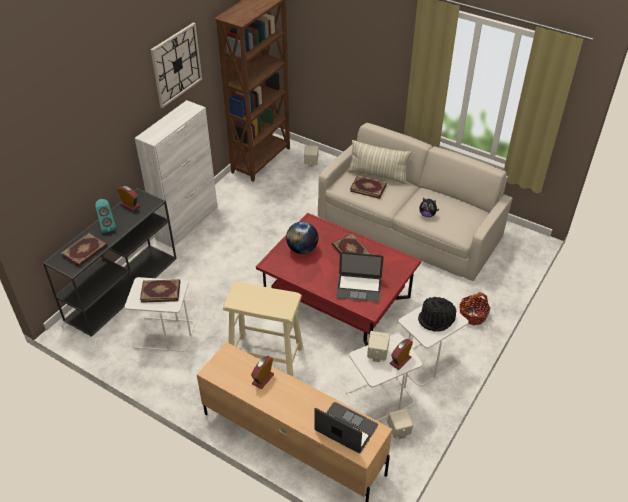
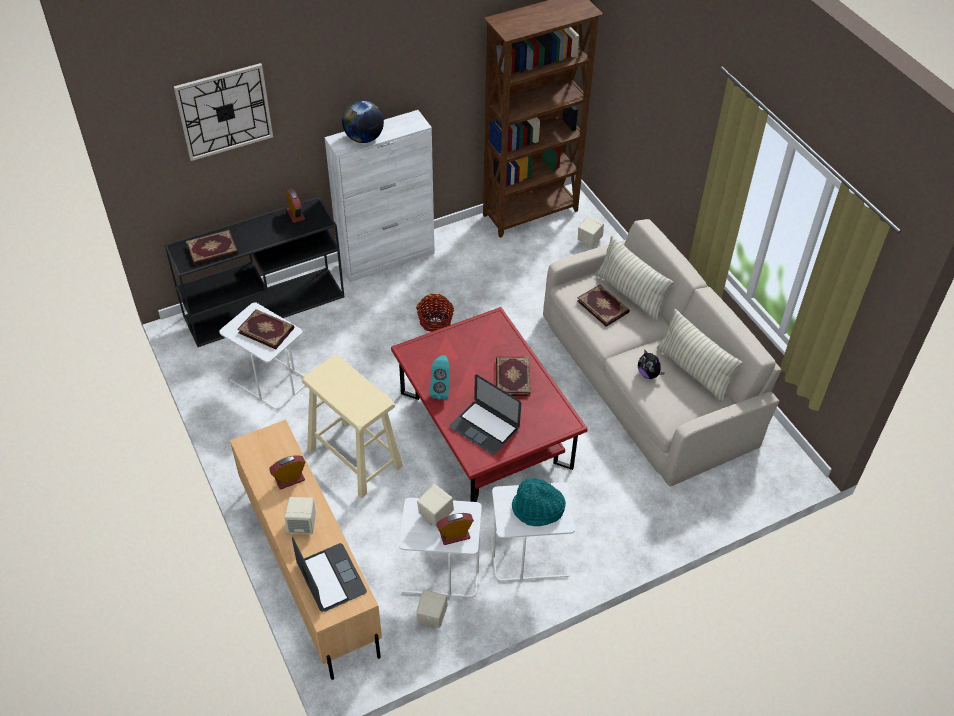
camera: 30 degrees right, 5 degrees up
(107, 226) = (255, 230): turquoise speaker -> turquoise speaker (441, 390)
(176, 64) = (410, 63): wall clock -> wall clock (224, 111)
(297, 404) = (302, 525): none -> beige speaker
(302, 249) = (458, 350): globe -> globe (364, 138)
(436, 320) = (537, 509): black hat -> turquoise hat
(450, 202) = (693, 371): none -> pillow
(472, 315) = (632, 529): basket -> basket (435, 321)

